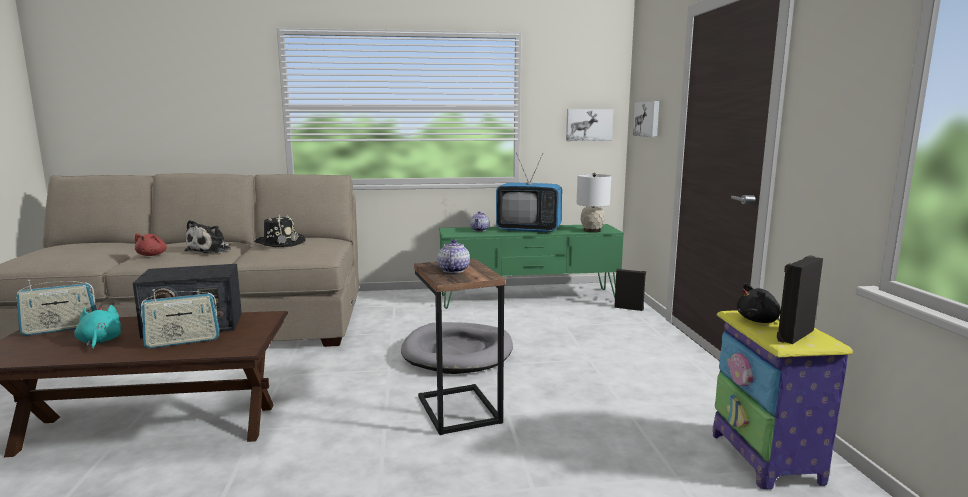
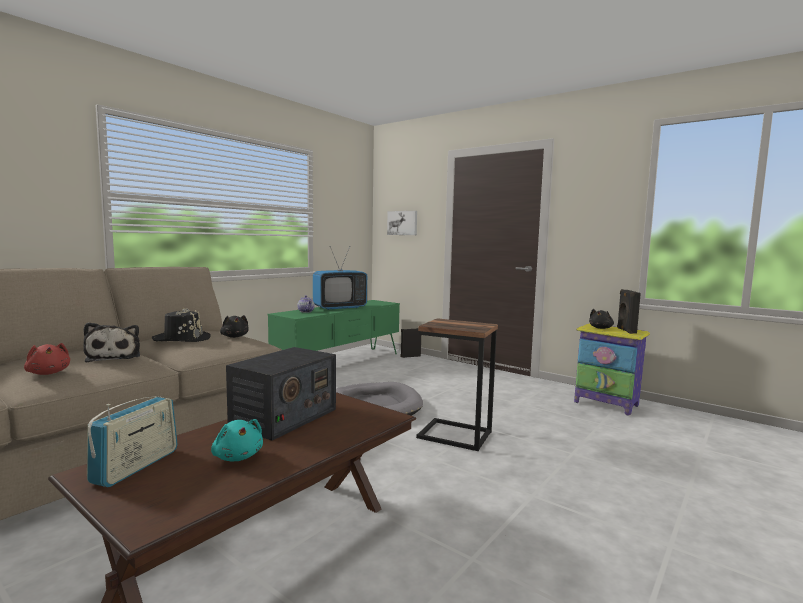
camera: 45 degrees left, 5 degrees down
(99, 341) = (237, 456): turquoise plush toy -> turquoise plush toy turned 150 degrees counterclockwise
(183, 341) = (322, 428): radio -> none
(319, 247) = (235, 337): none -> black plush toy
(453, 270) = (457, 325): teapot -> none
(588, 125) = (352, 226): picture -> none
(591, 230) = (379, 304): white table lamp -> none

